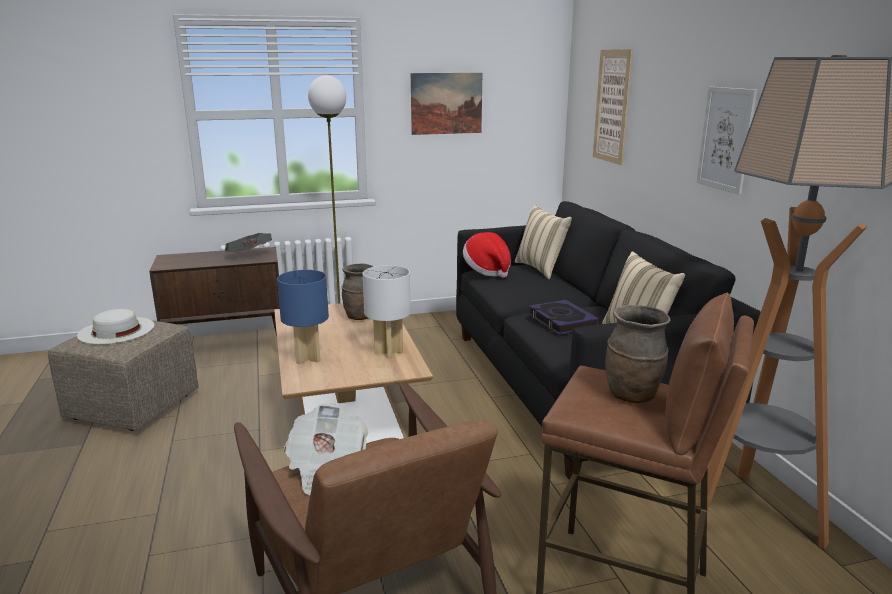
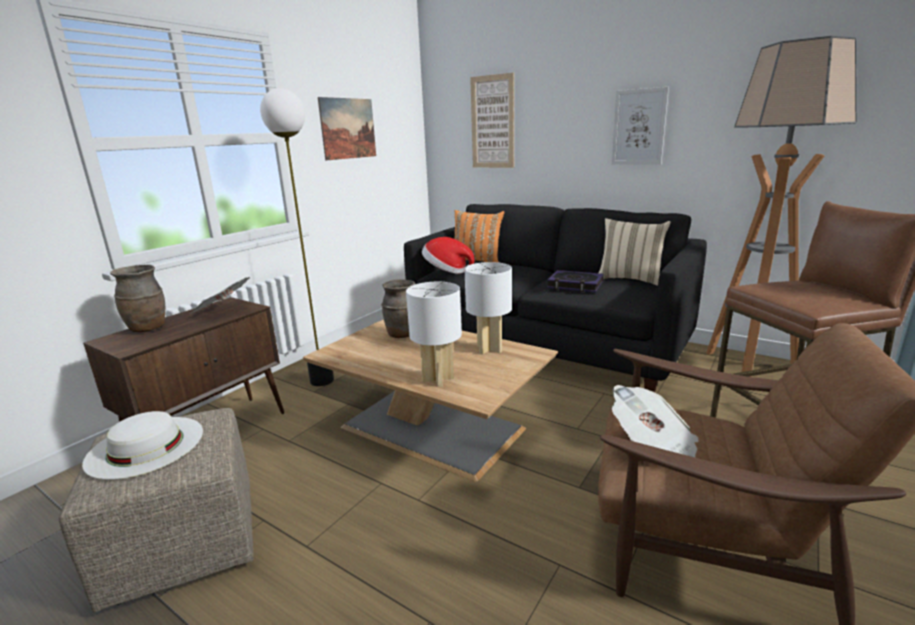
camera: 40 degrees left, 0 degrees up
(308, 358) = (438, 379): blue table lamp -> white table lamp
(541, 269) = (477, 261): beige pillow -> orange pillow
(632, 396) = (806, 289): brown vase -> brown vase (148, 328)

